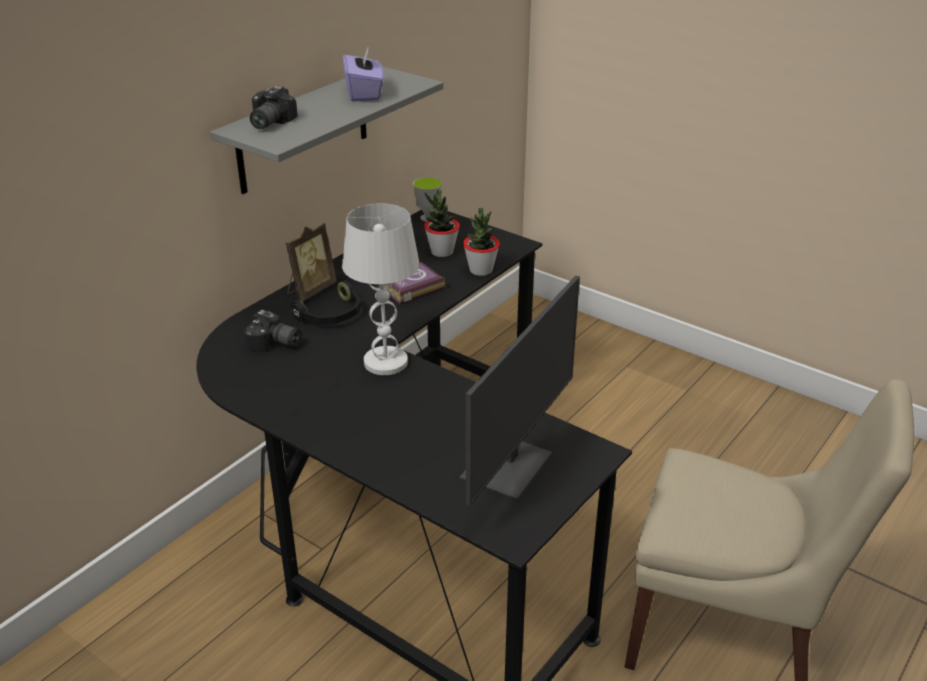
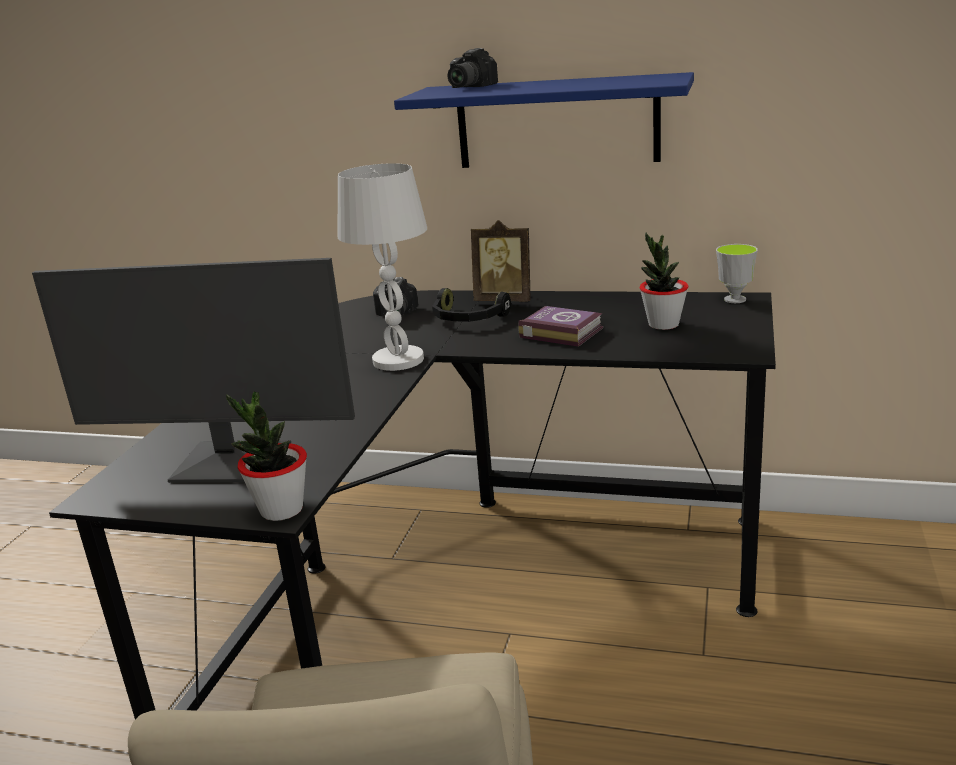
camera: 70 degrees right, 10 degrees down
(267, 123) = (466, 87): camera -> camera turned 60 degrees counterclockwise
(303, 130) = (557, 122): grey shelf -> blue shelf
(364, 93) = (594, 83): purple tissue box -> none
(481, 270) = (647, 351): potted plant -> potted plant (281, 510)

